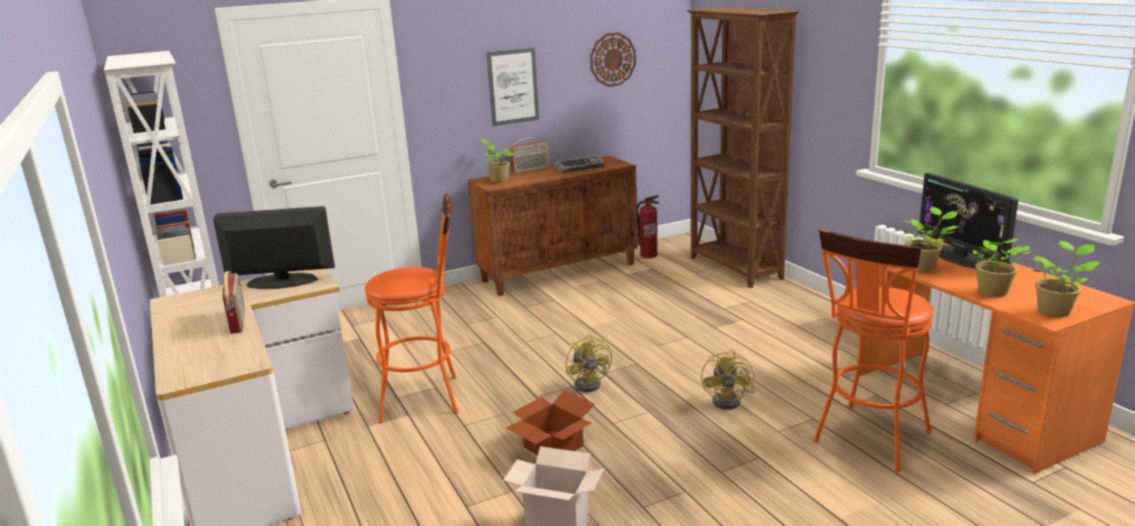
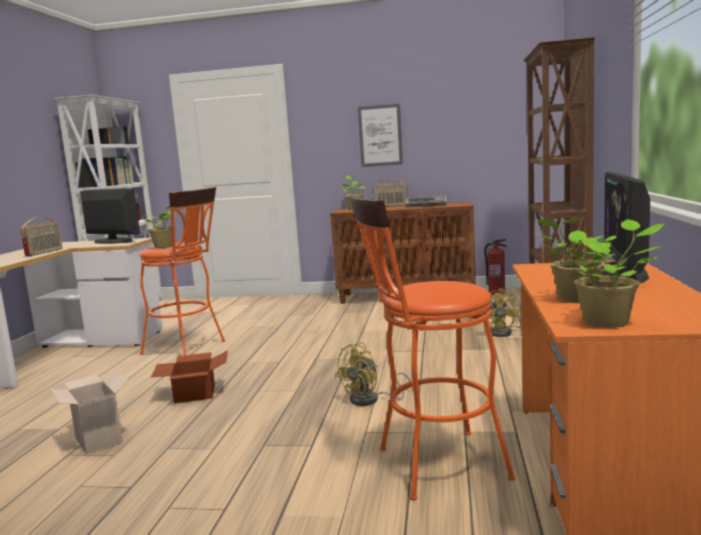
camera: 35 degrees right, 10 degrees down
(590, 383) = (294, 363): yellow fan -> yellow fan (504, 333)
(612, 59) = (476, 115): wall clock -> none
(923, 268) = (552, 276): potted plant -> potted plant (165, 247)

